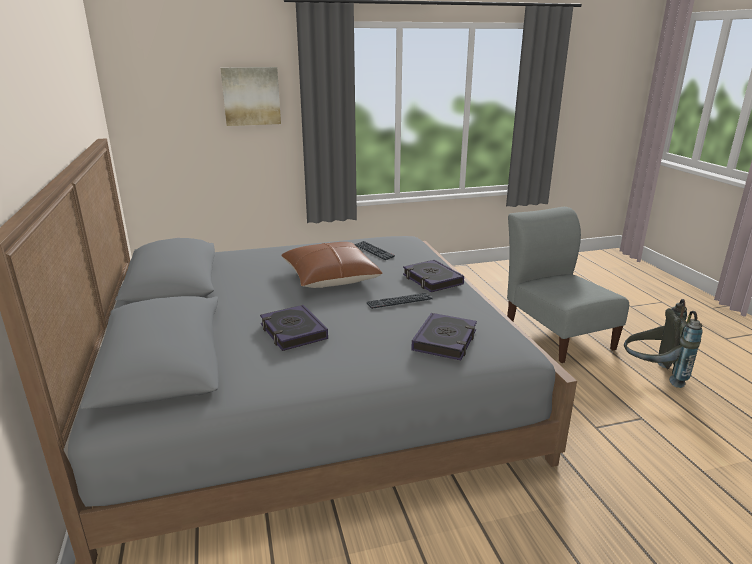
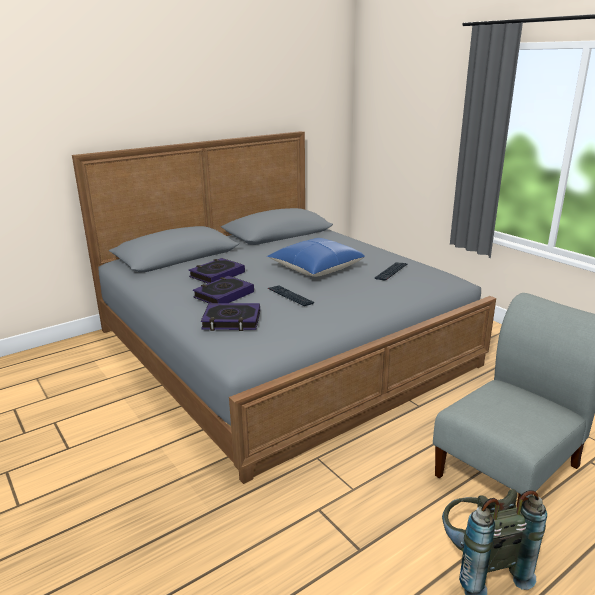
camera: 70 degrees right, 0 degrees up
(251, 96) = (436, 114): picture -> none
(330, 277) = (316, 268): brown pillow -> blue pillow
(432, 280) = (349, 302): book -> book (223, 295)

